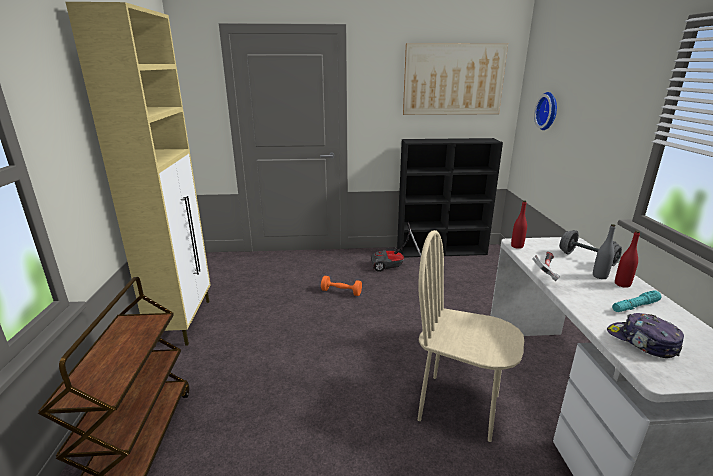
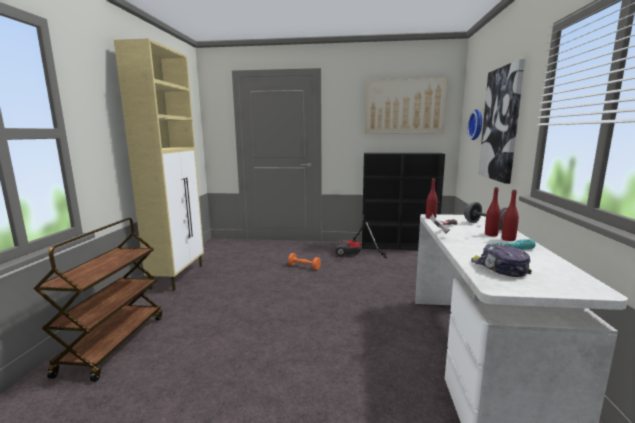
camera: 10 degrees right, 10 degrees down
(459, 406) = (369, 346): beige chair -> none
(588, 121) = (501, 124): none -> picture
(599, 276) = (491, 234): grey bottle -> red bottle

